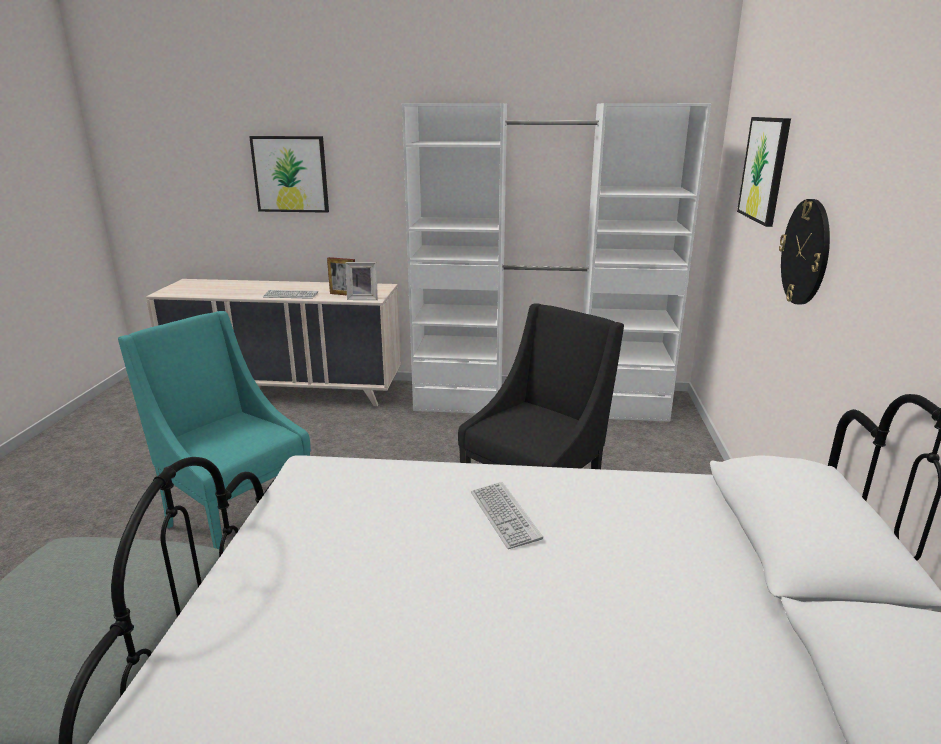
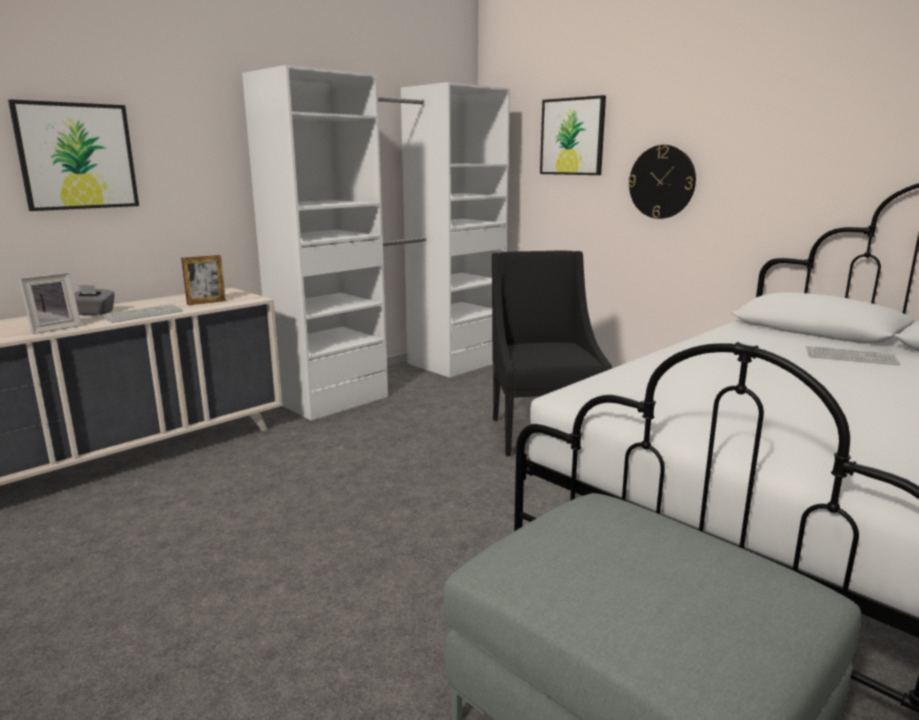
camera: 50 degrees left, 5 degrees down
(236, 520) = (354, 560): turquoise armchair -> none
(278, 287) = (93, 313): none -> grey tissue box
(363, 298) = (241, 300): picture frame -> picture frame (54, 328)
(504, 515) = (731, 366): keyboard -> keyboard (850, 357)

